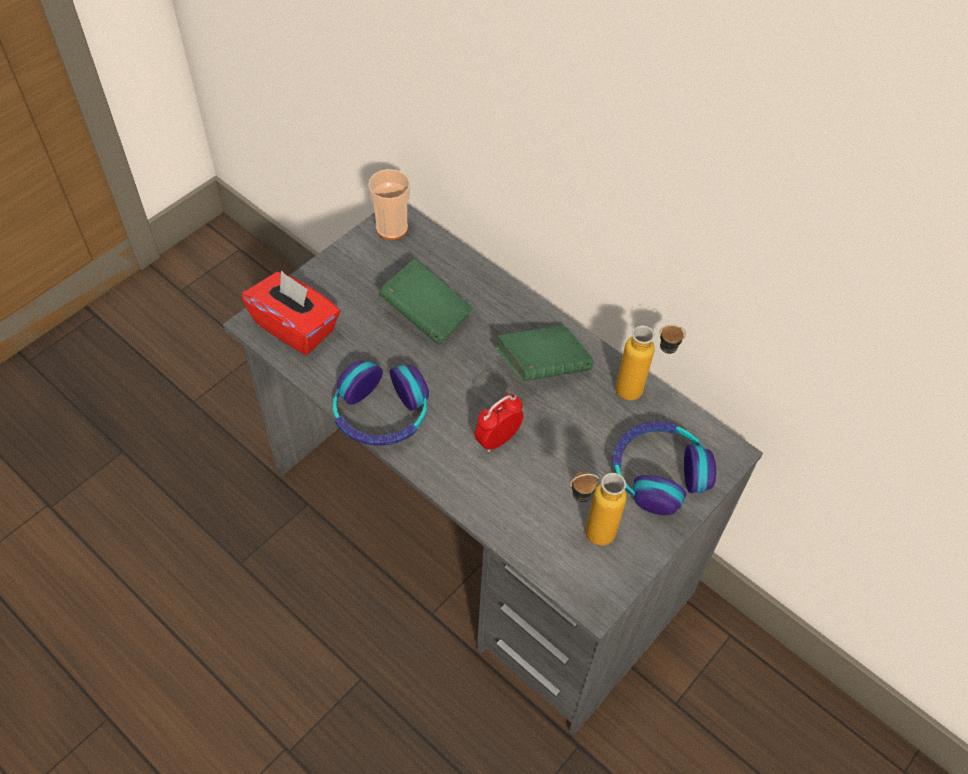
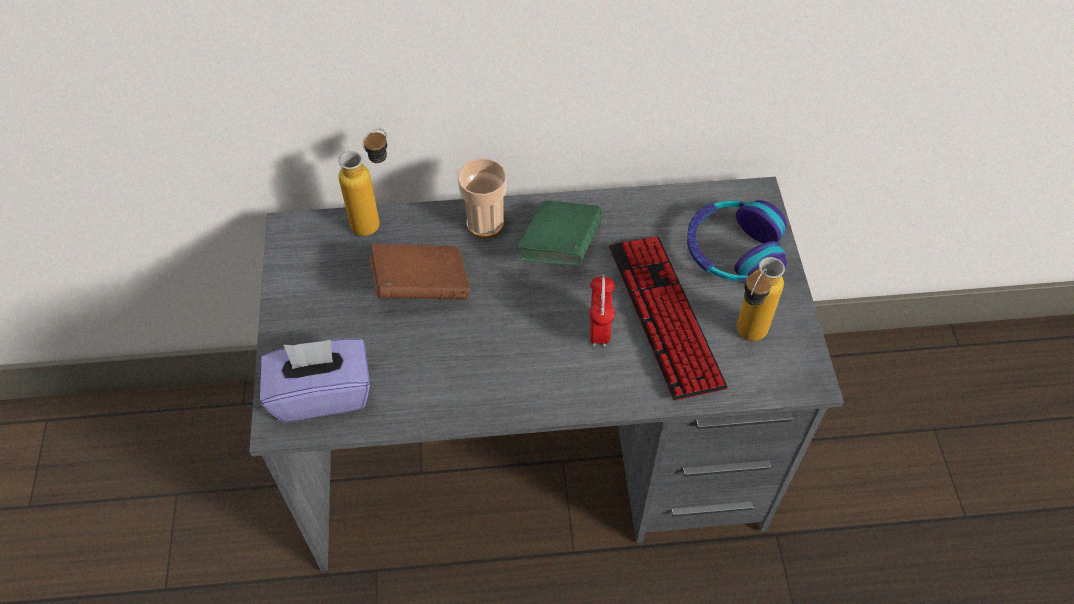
camera: 45 degrees left, 0 degrees up
(296, 327) = (322, 393): red tissue box -> purple tissue box
(381, 413) = (487, 395): headphones -> none
(391, 228) = (298, 242): cup -> cup (485, 223)
(426, 315) = (421, 287): green book -> brown book
(552, 470) = (665, 316): none -> keyboard
(640, 392) = (650, 205): bottle -> bottle (376, 220)

